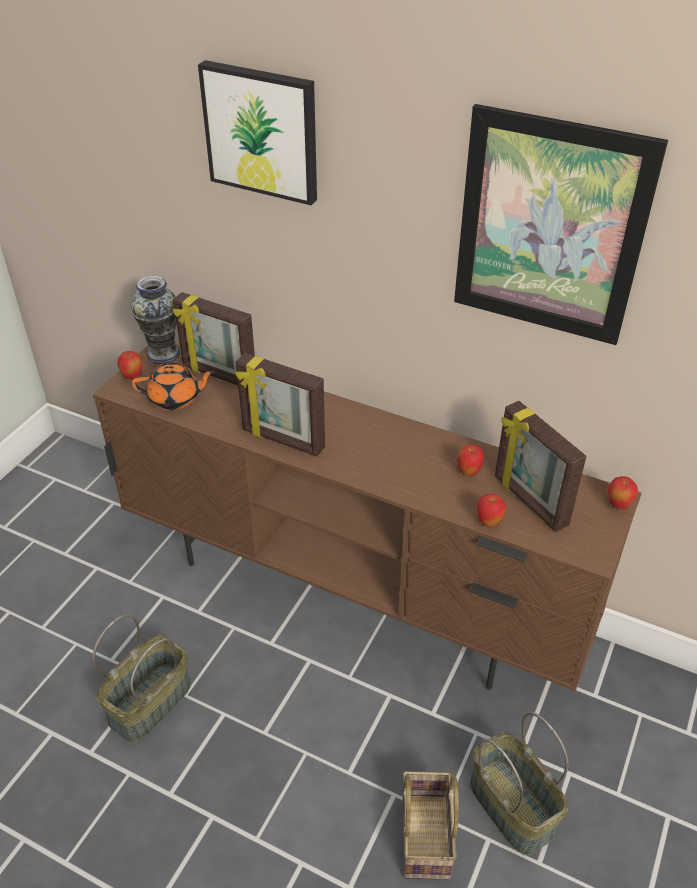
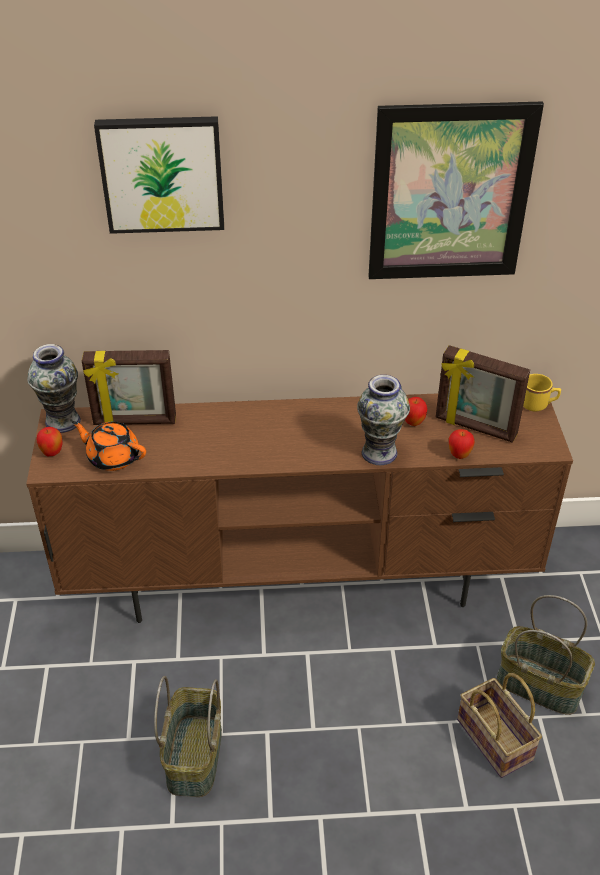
camera: 30 degrees left, 0 degrees up
(175, 399) = (113, 457): orange teapot -> orange teapot turned 120 degrees counterclockwise
(282, 440) = (242, 456): picture frame -> none
(410, 487) = (379, 452): none -> vase
(618, 505) = (538, 405): apple -> yellow mug

